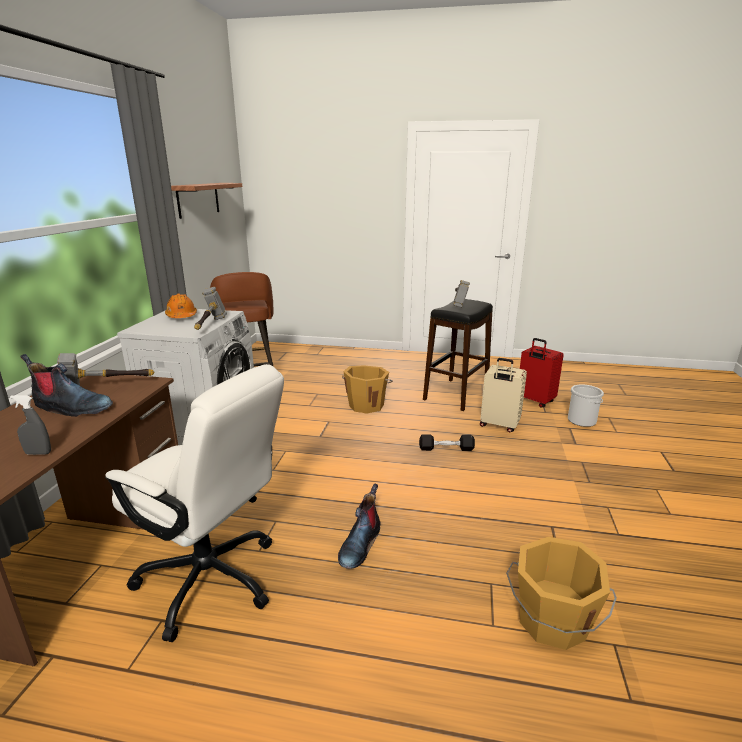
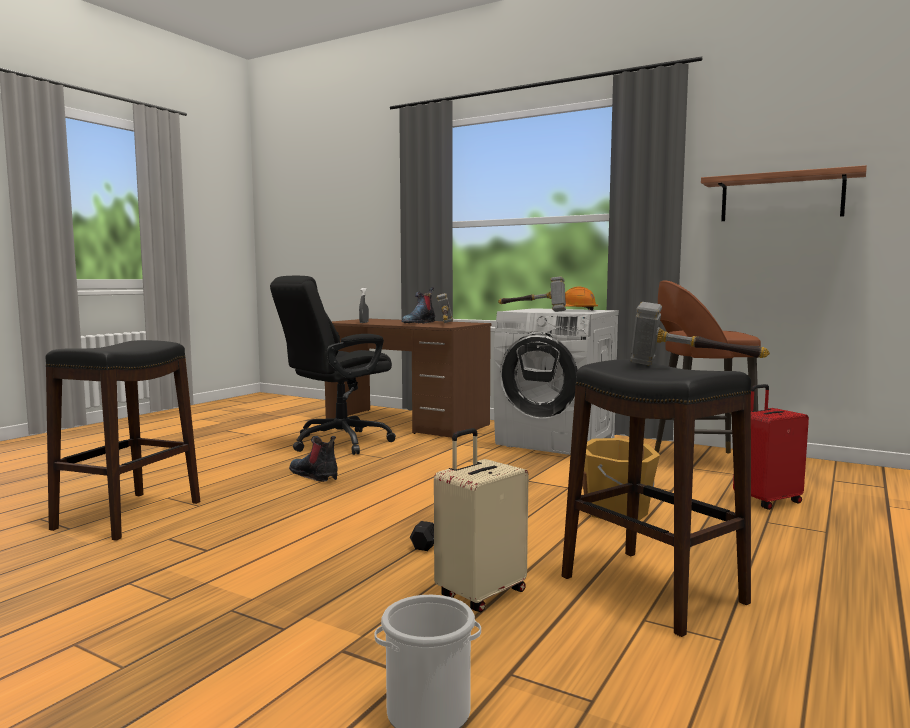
camera: 110 degrees right, 15 degrees down
(214, 582) = (336, 443): white office chair -> black office chair
(534, 401) = (583, 683): red suitcase -> red suitcase (766, 501)
(552, 621) = (129, 515): orange bucket -> black stool

